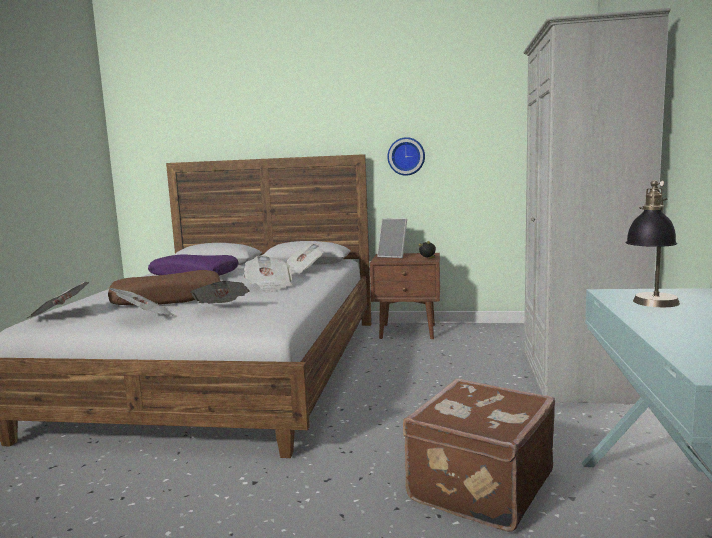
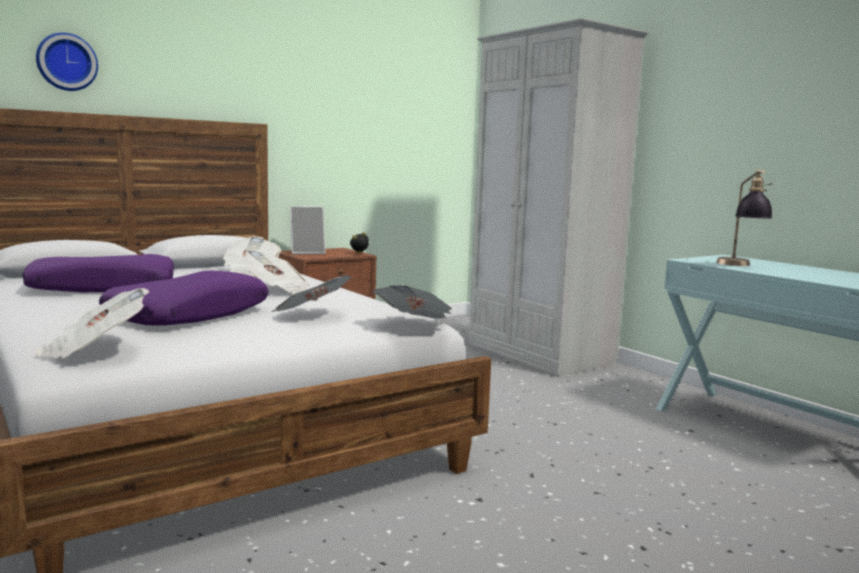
camera: 45 degrees left, 0 degrees up
(145, 318) = (252, 336): newspaper -> newspaper (415, 325)
(168, 299) = (189, 315): brown pillow -> purple pillow
(406, 156) = (308, 132): wall clock -> wall clock (66, 62)
(478, 486) = (633, 442): brown suitcase -> none

